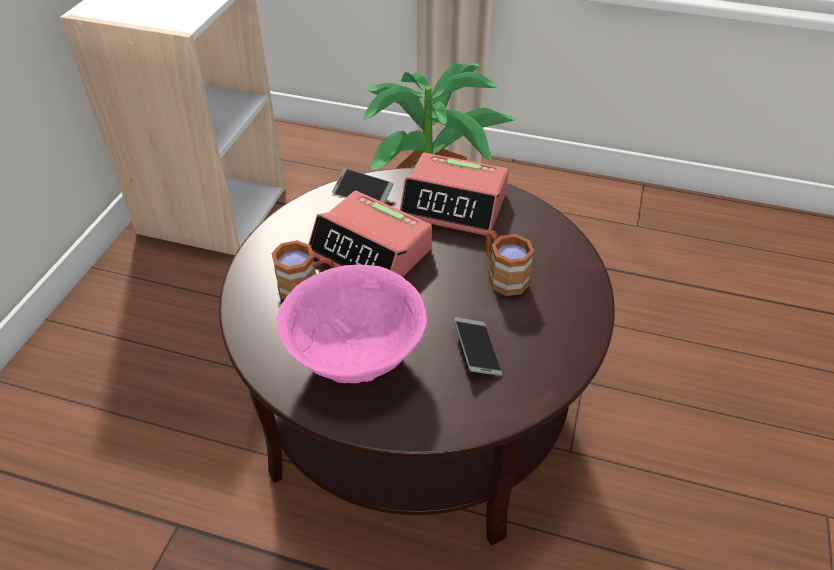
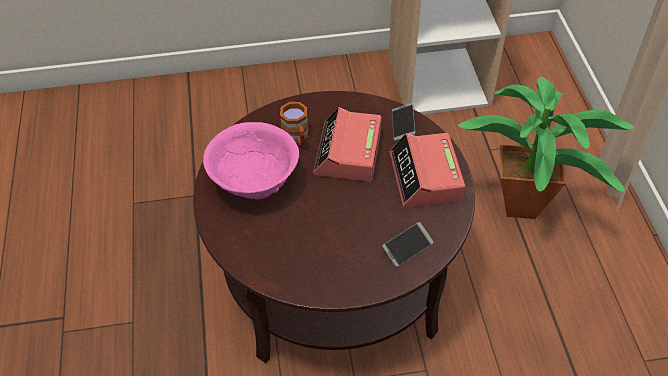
camera: 65 degrees right, 5 degrees up
(476, 351) = (292, 238): phone -> phone (407, 247)
(503, 276) = (369, 229): brown mug -> none

